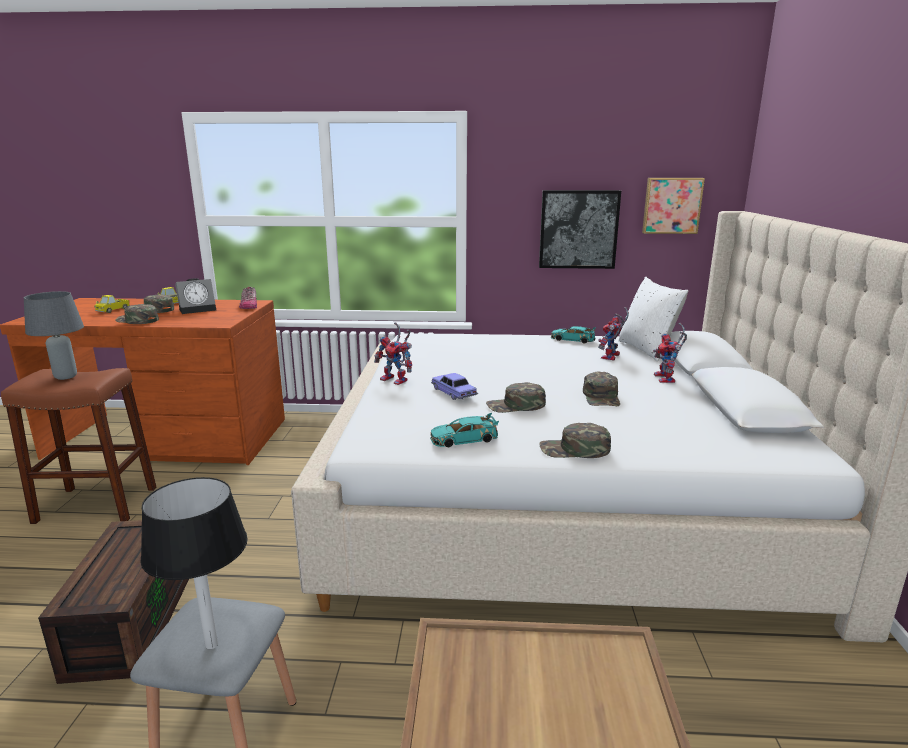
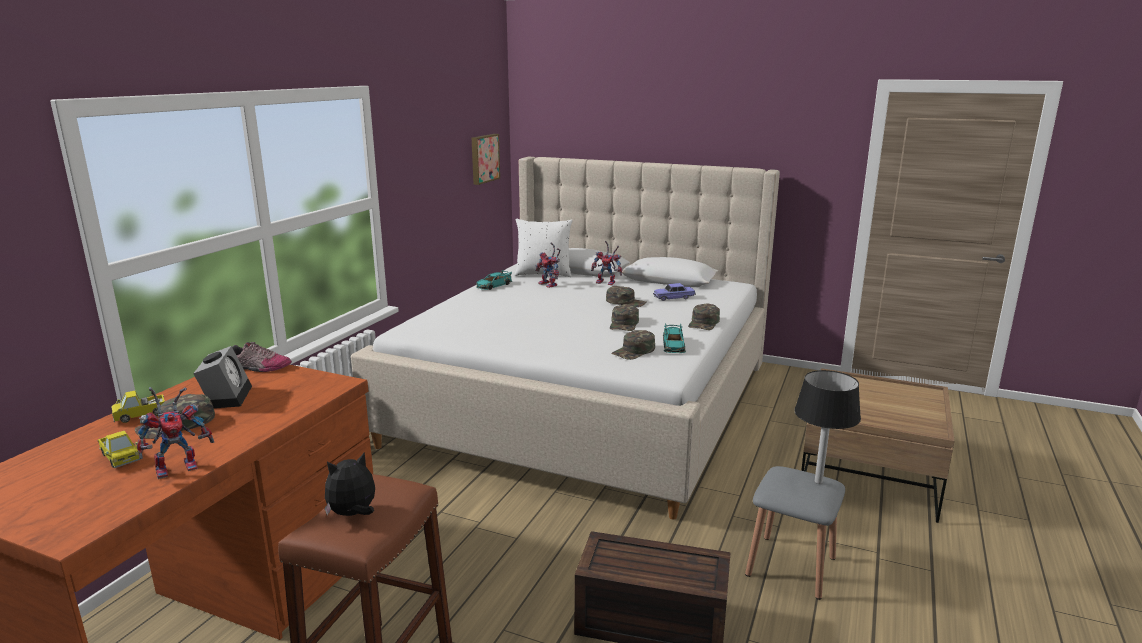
camera: 70 degrees left, 0 degrees up
(65, 377) = (353, 514): grey table lamp -> plush toy
(137, 320) = (238, 434): green cap -> green cap (634, 351)
(397, 380) = (535, 350): toy robot -> toy robot (180, 466)
(453, 393) = (584, 337): toy car -> toy car (674, 298)
(578, 229) = (443, 190): picture -> none

